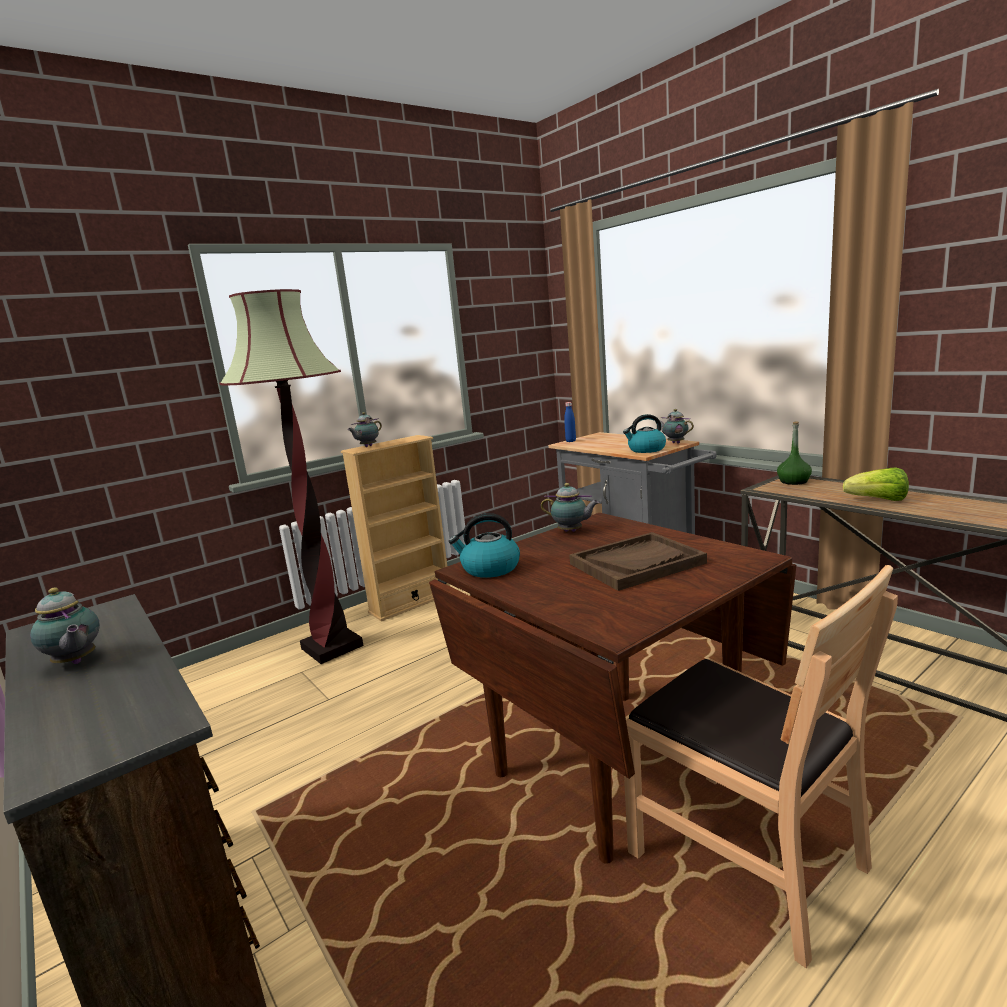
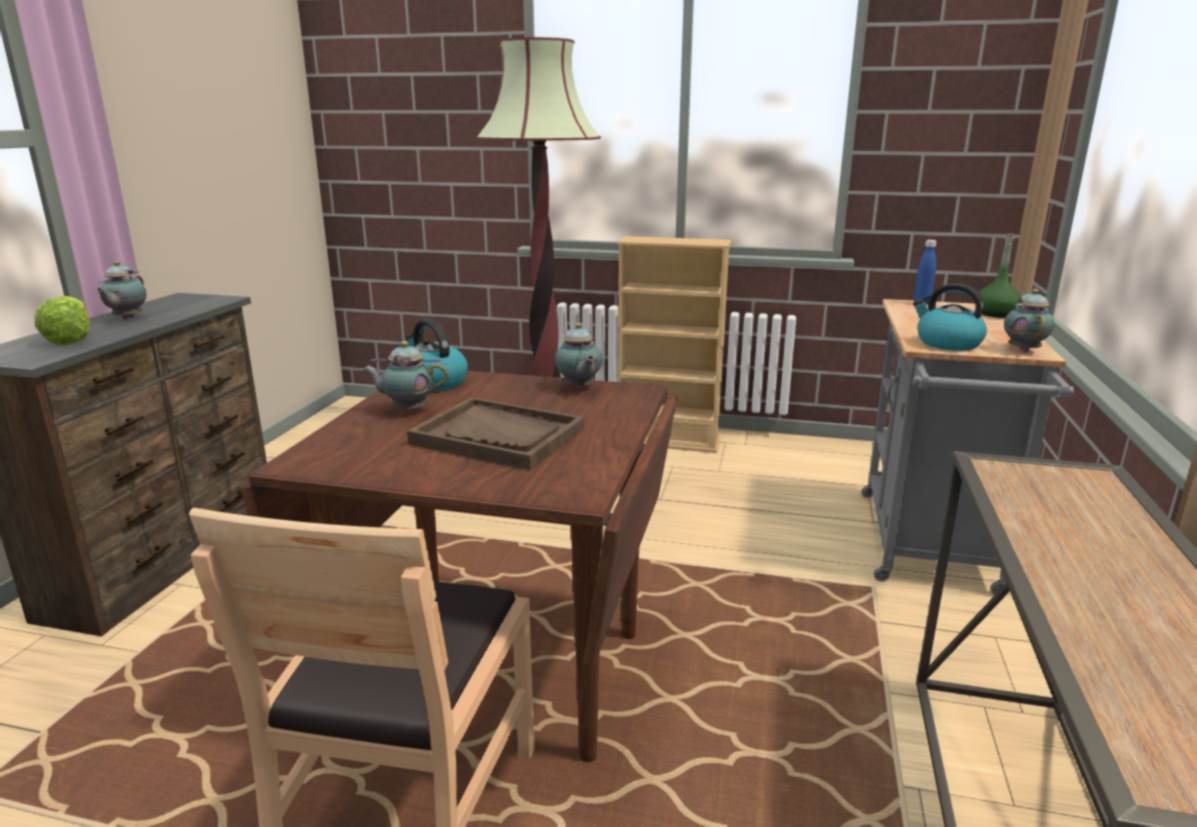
camera: 50 degrees right, 5 degrees up
(367, 446) = (648, 238): teapot -> teapot (407, 410)
(793, 482) = (1077, 481): green bottle -> green bottle (995, 314)
(878, 500) = (1085, 568): lettuce -> lettuce (70, 339)

